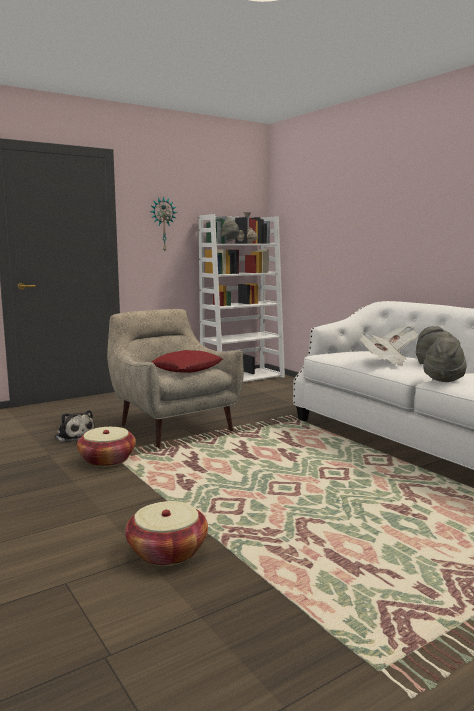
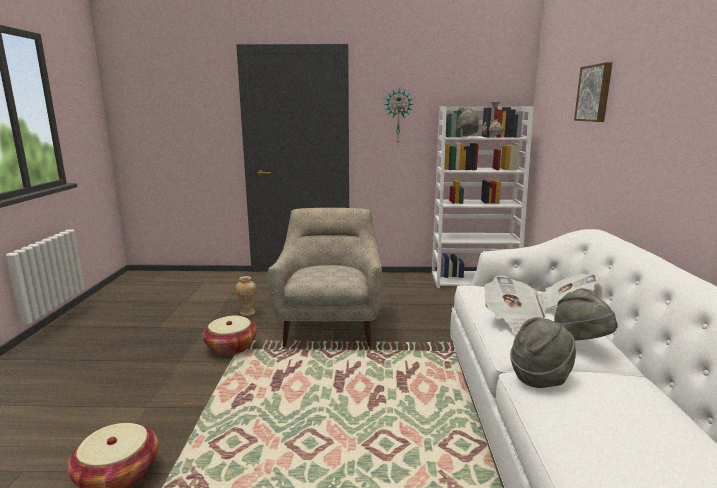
camera: 35 degrees right, 5 degrees up
(74, 436) = (247, 313): plush toy -> vase
(187, 368) = (331, 274): red pillow -> none
(353, 203) = (595, 93): none -> picture

